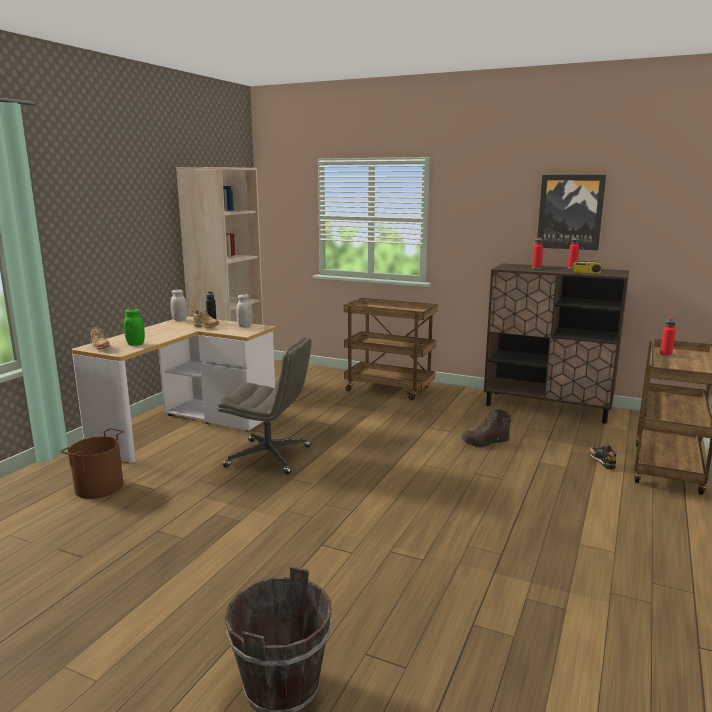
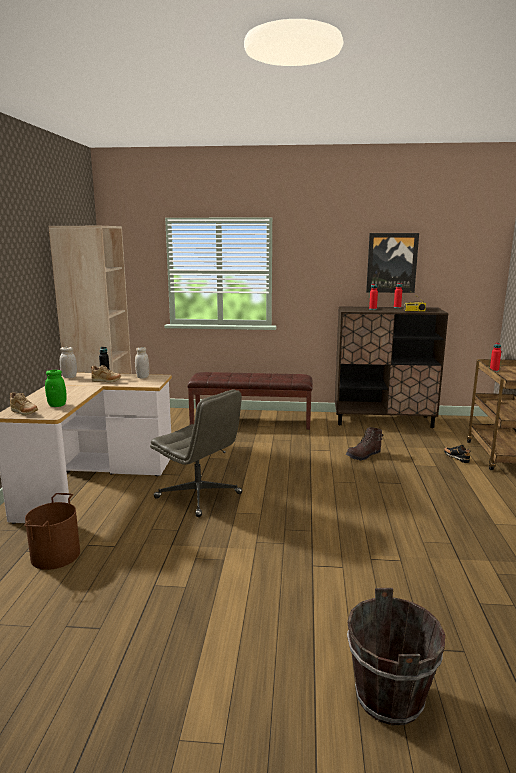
camera: 20 degrees left, 0 degrees up
(270, 456) = (199, 496): grey office chair -> grey office chair turned 45 degrees clockwise
(390, 389) = (251, 421): brown cart -> brown bench

